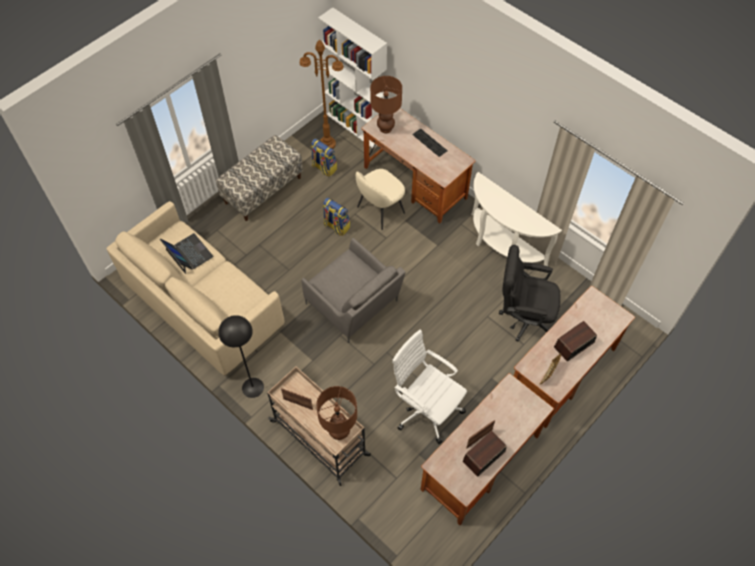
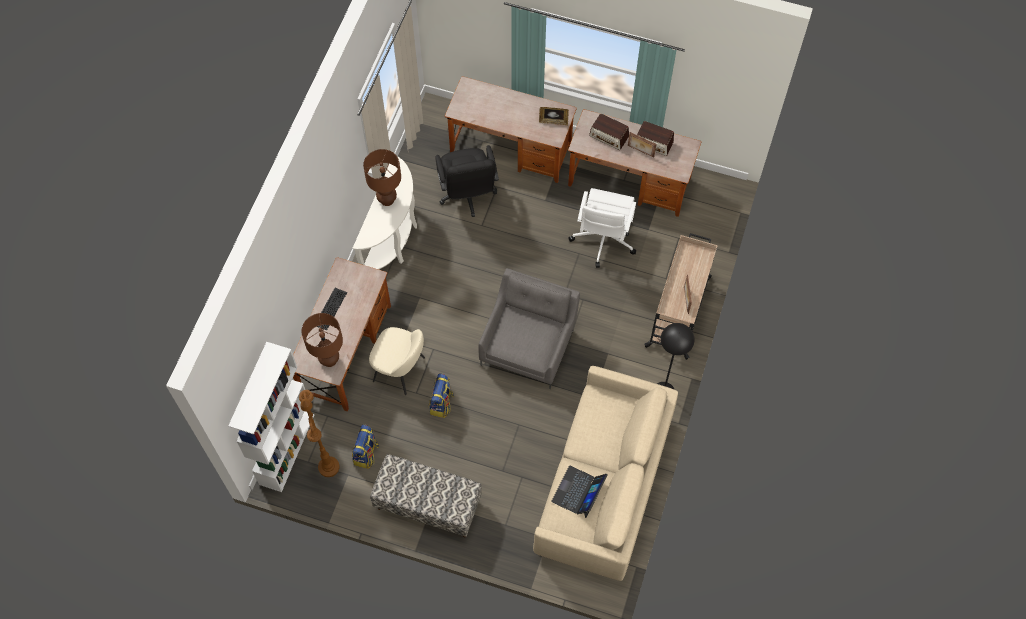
camera: 115 degrees left, 5 degrees up
(339, 433) = (692, 256): brown table lamp -> brown table lamp (387, 199)
(573, 345) = (515, 112): radio -> radio (609, 136)

